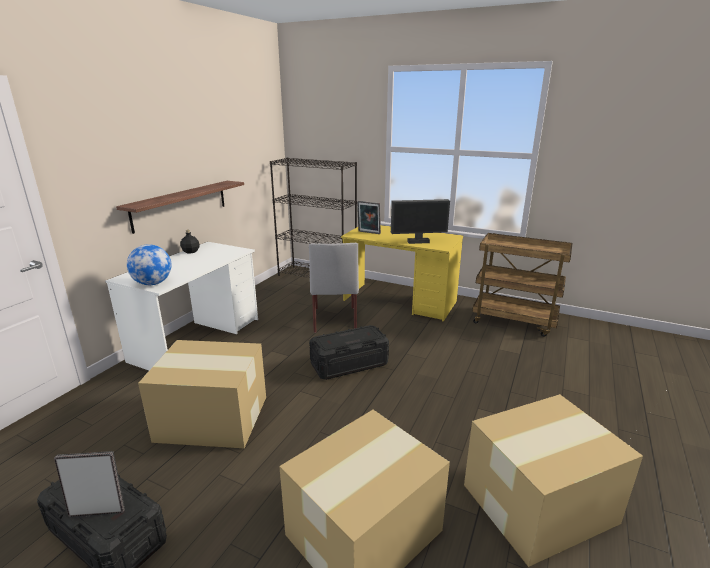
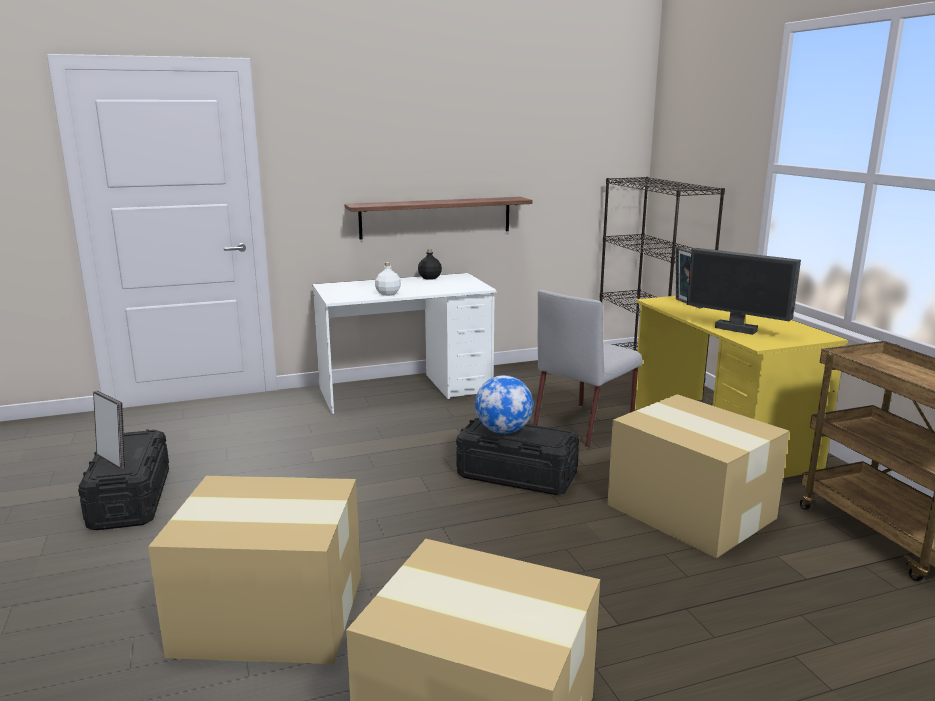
camera: 45 degrees right, 5 degrees down
(153, 283) = (338, 295): globe -> globe (503, 431)
(189, 272) = (388, 294): none -> white bottle
(214, 419) = (311, 461): cardboard box -> cardboard box (692, 512)

